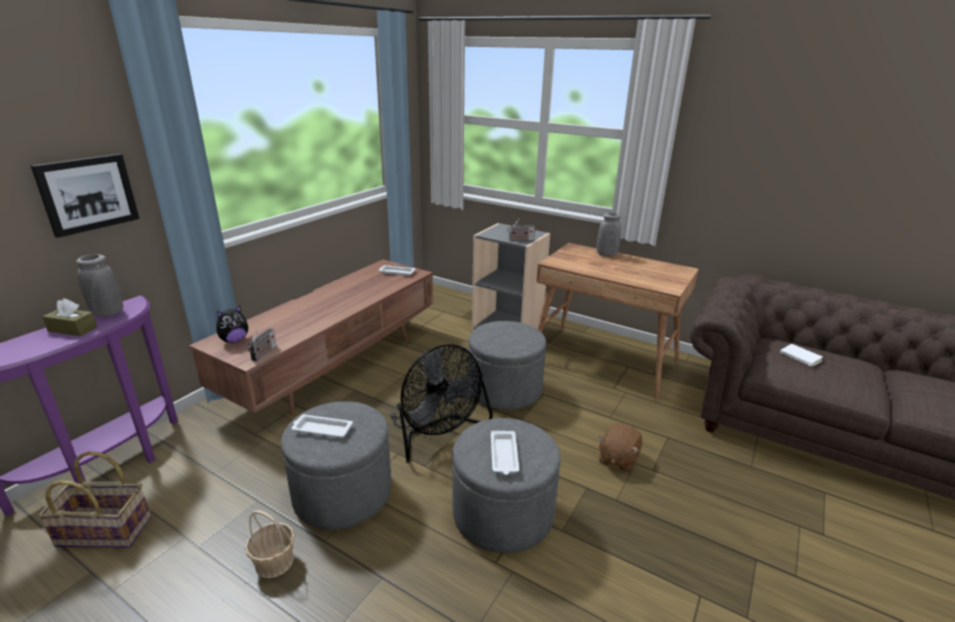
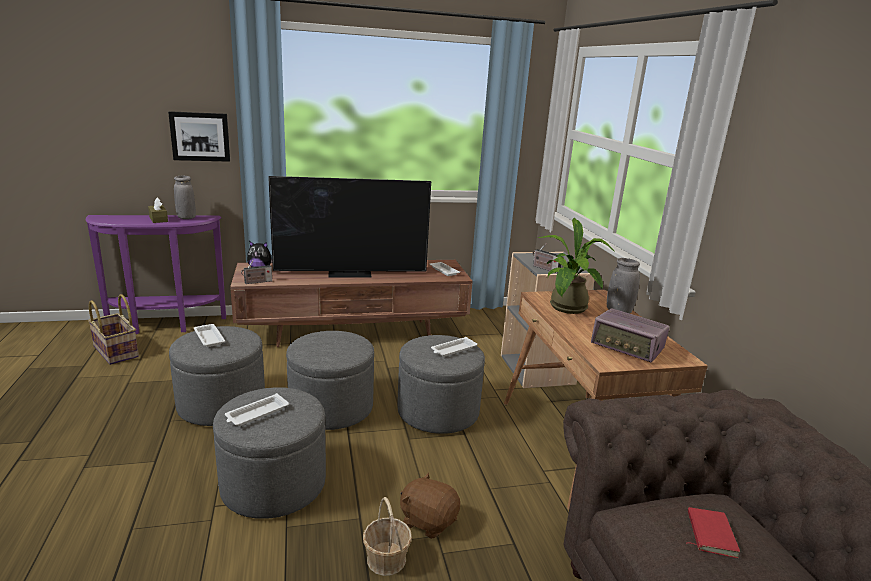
camera: 45 degrees right, 5 degrees down
(274, 562) = (135, 413): basket -> basket (386, 559)
(330, 306) = (350, 273): none -> television
(435, 434) = (331, 408): black fan -> grey ottoman
(513, 331) = (453, 350): none -> white tray
(584, 264) = (567, 309): none -> potted plant
(617, 458) = (428, 520): brown plush toy -> brown plush toy turned 45 degrees clockwise
(657, 275) = (627, 347): none -> radio
(799, 357) = (709, 534): white book -> red book

